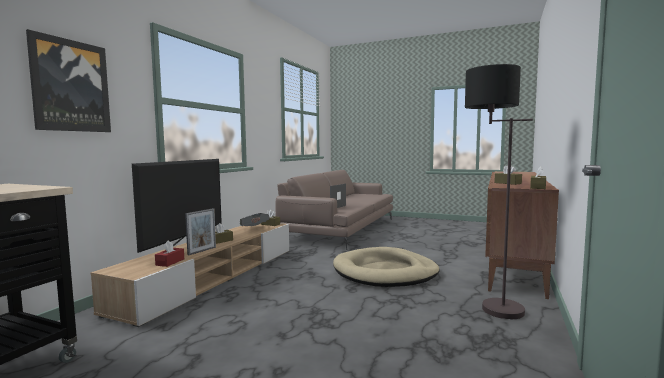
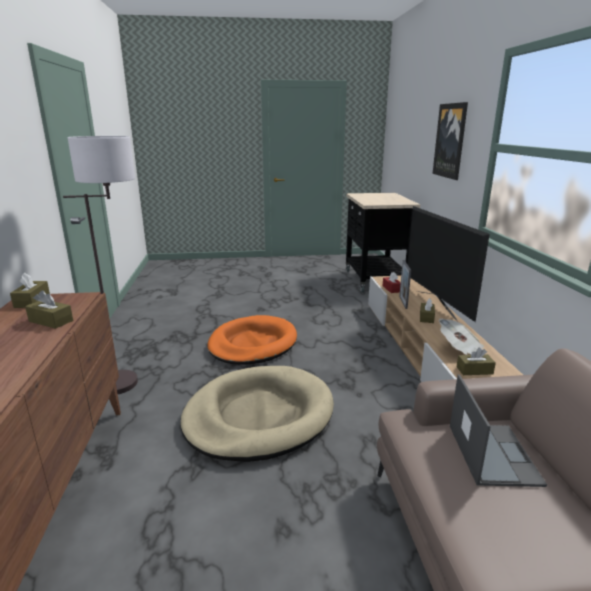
camera: 150 degrees right, 15 degrees up
(348, 316) = (252, 344): none -> orange dog bed
(490, 309) = (130, 382): black floor lamp -> white floor lamp

